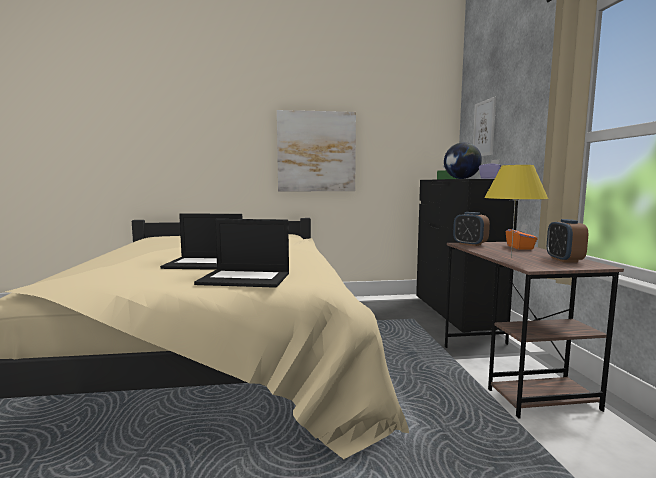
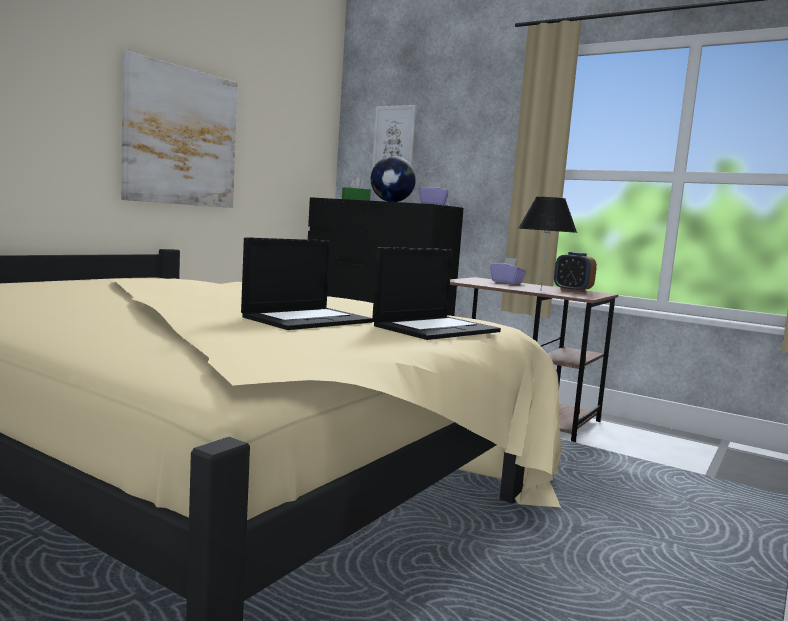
camera: 50 degrees left, 0 degrees up
(470, 244) = (463, 281): alarm clock -> none
(511, 257) = (541, 291): yellow table lamp -> black table lamp
(520, 247) = (507, 282): orange tissue box -> purple tissue box

